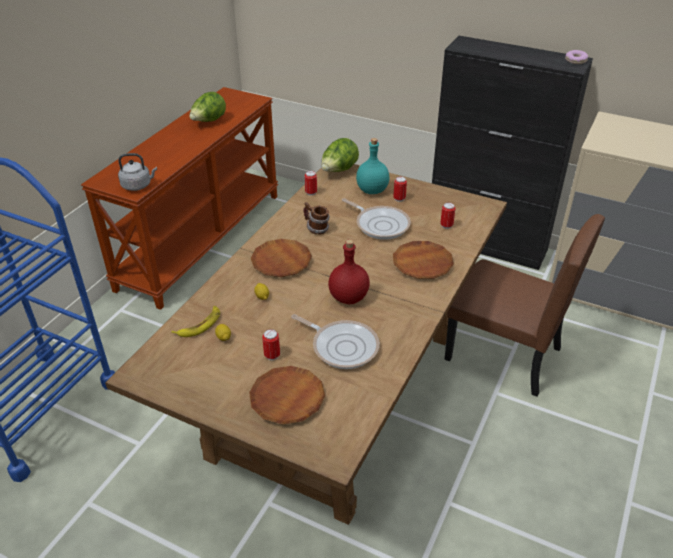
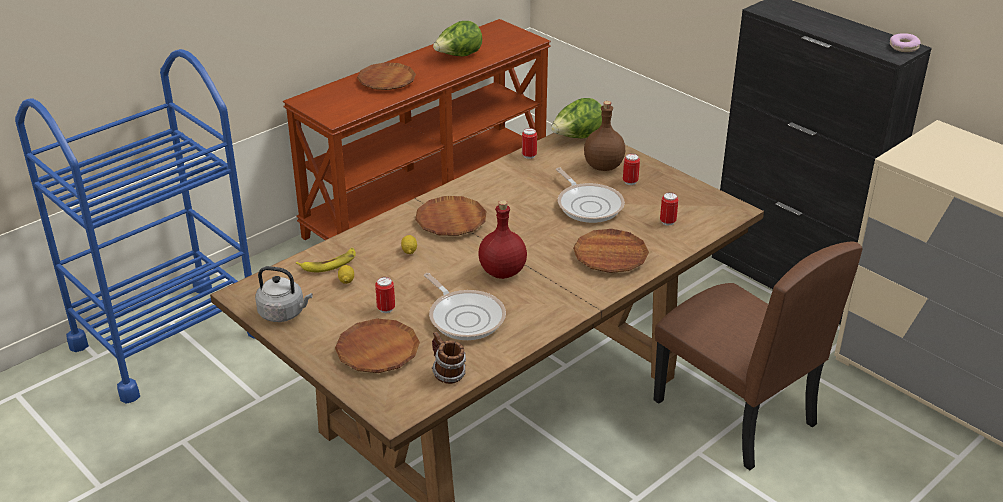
camera: 20 degrees right, 5 degrees down
(138, 185) = (342, 113): grey kettle -> grey kettle (284, 313)
(161, 151) = (386, 80): none -> brown plate
(316, 229) = (510, 195): mug -> mug (447, 374)
(372, 190) = (603, 167): turquoise bottle -> brown bottle

